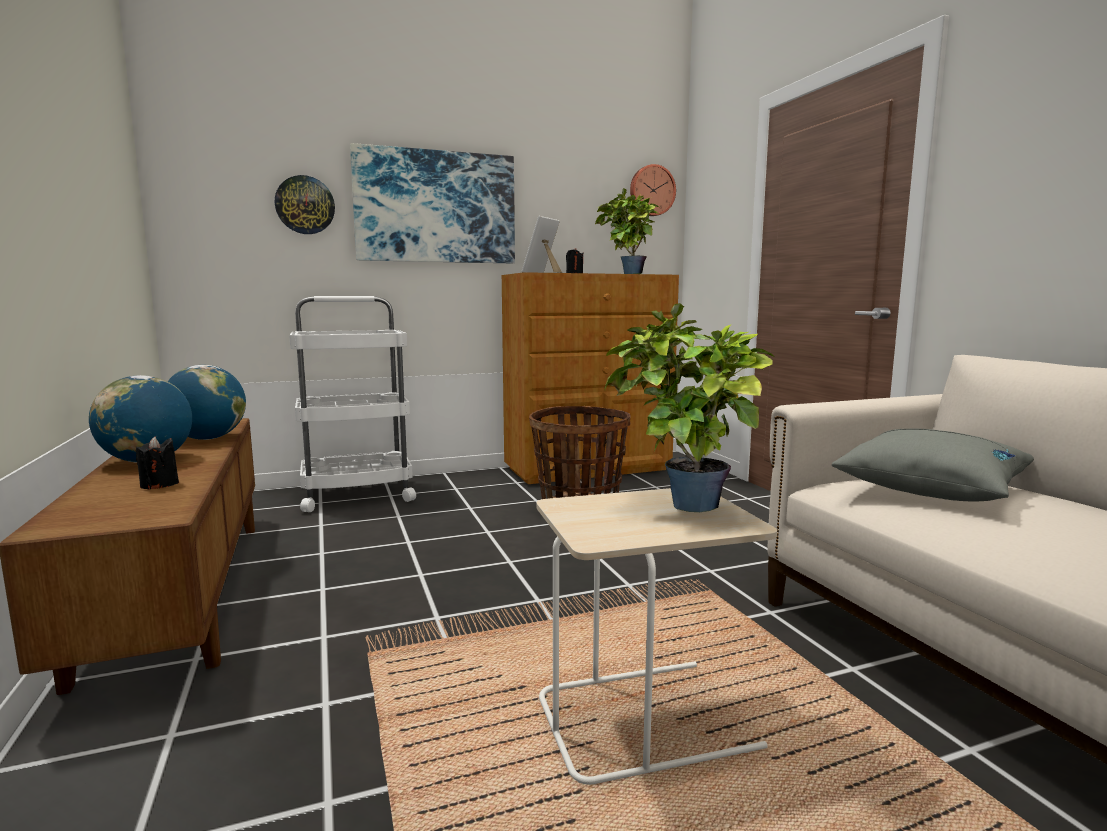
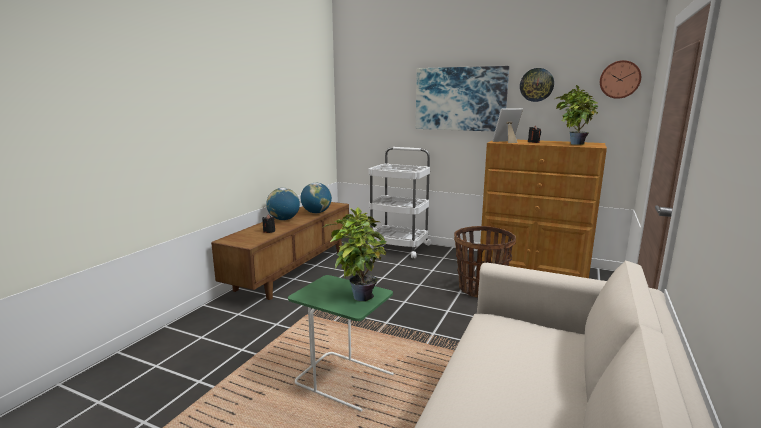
camera: 45 degrees right, 5 degrees up
(305, 205) = (395, 101): wall clock -> wall clock (536, 85)
(645, 718) = (345, 379): beige side table -> green side table
(930, 490) = (520, 339): grey pillow -> none

